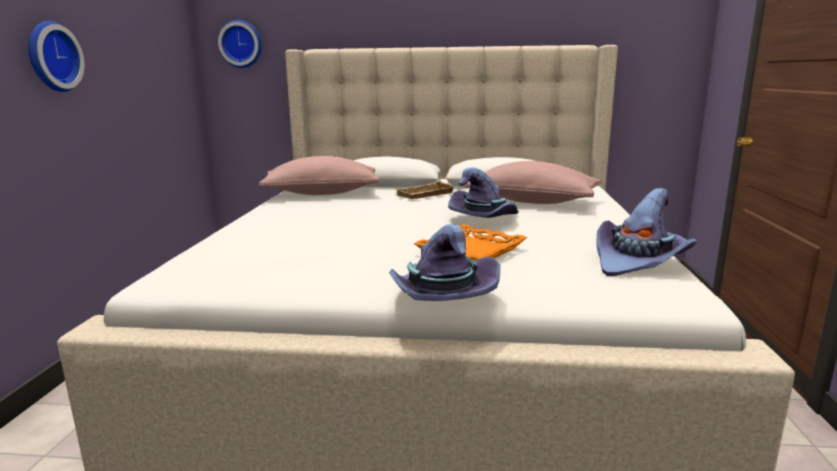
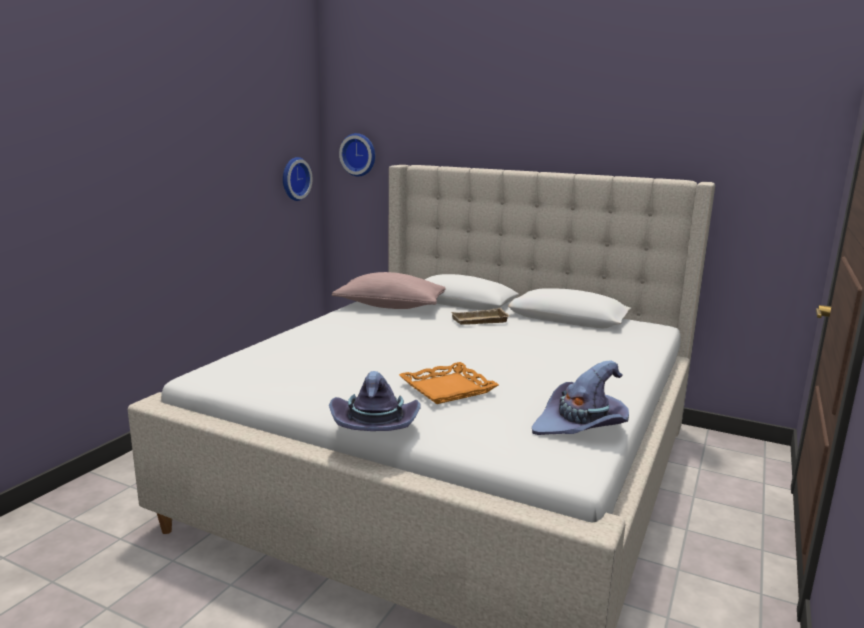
camera: 20 degrees right, 0 degrees up
(50, 57) = (183, 181): wall clock -> wall clock (294, 178)
(484, 219) = (499, 358): purple hat -> none
(532, 201) = (571, 344): pink pillow -> none

